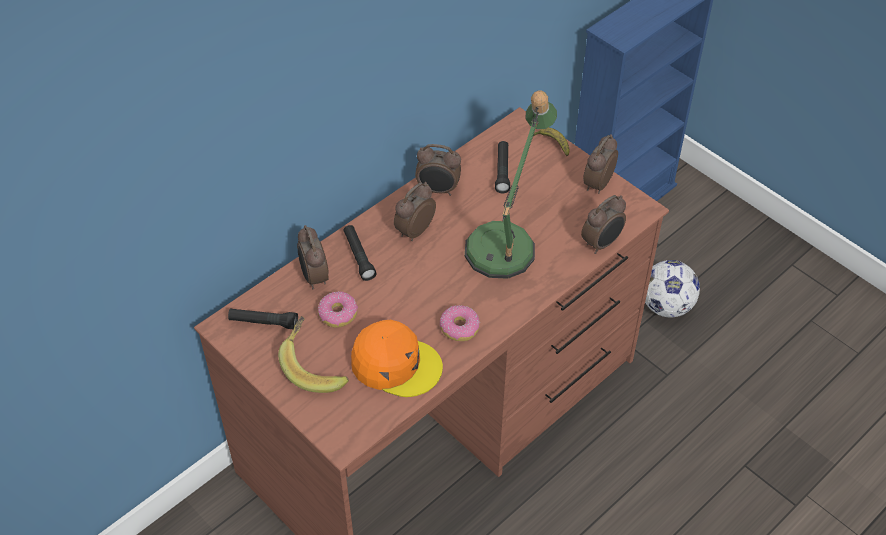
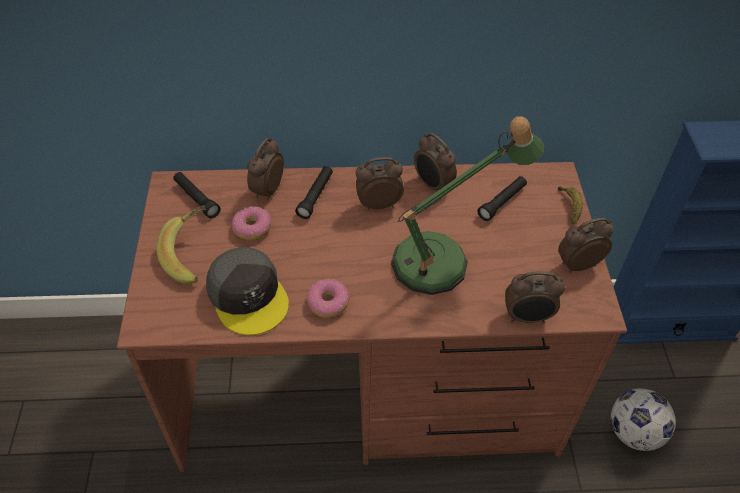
camera: 40 degrees right, 0 degrees up
(396, 364) = (248, 296): orange cap -> grey cap

